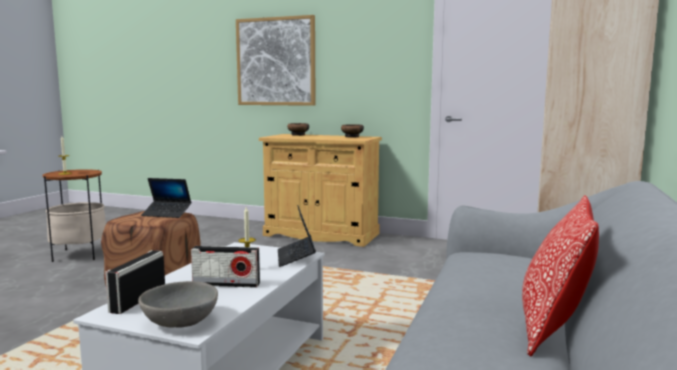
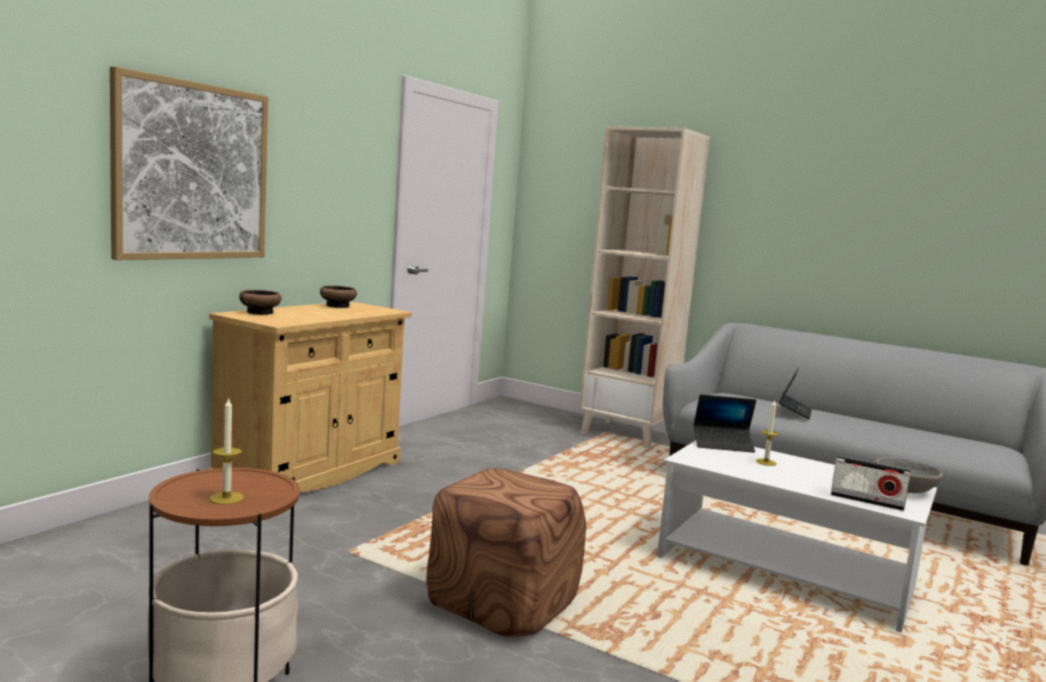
camera: 80 degrees left, 0 degrees up
(167, 214) = (499, 478): laptop -> laptop (794, 411)
(226, 284) = (811, 472): radio -> none
(553, 328) = (859, 416): pillow -> none

